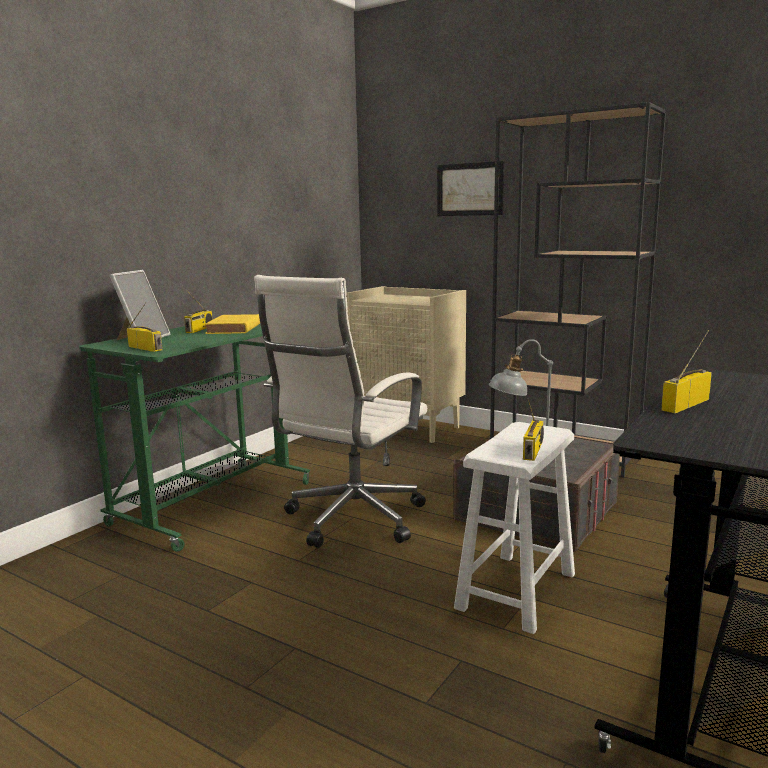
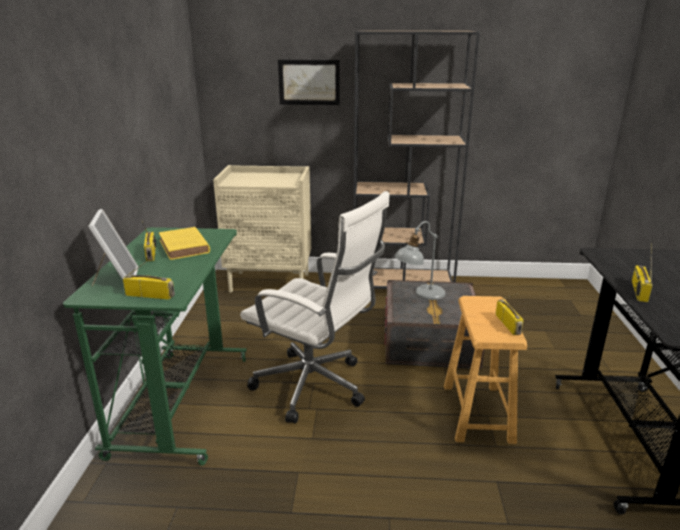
camera: 30 degrees left, 10 degrees up
(351, 521) = (315, 387): white office chair -> white office chair turned 60 degrees counterclockwise
(516, 591) = (477, 413): white stool -> brown stool

